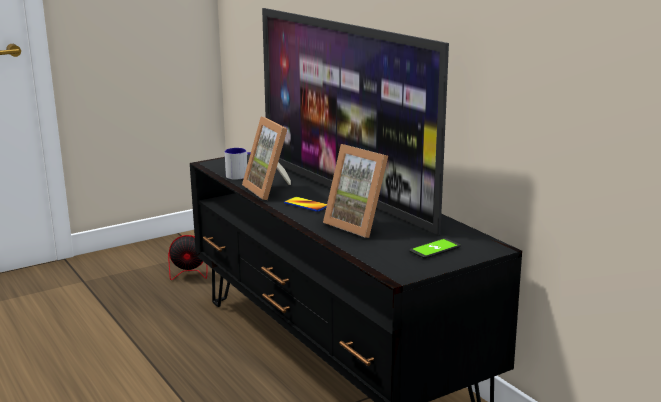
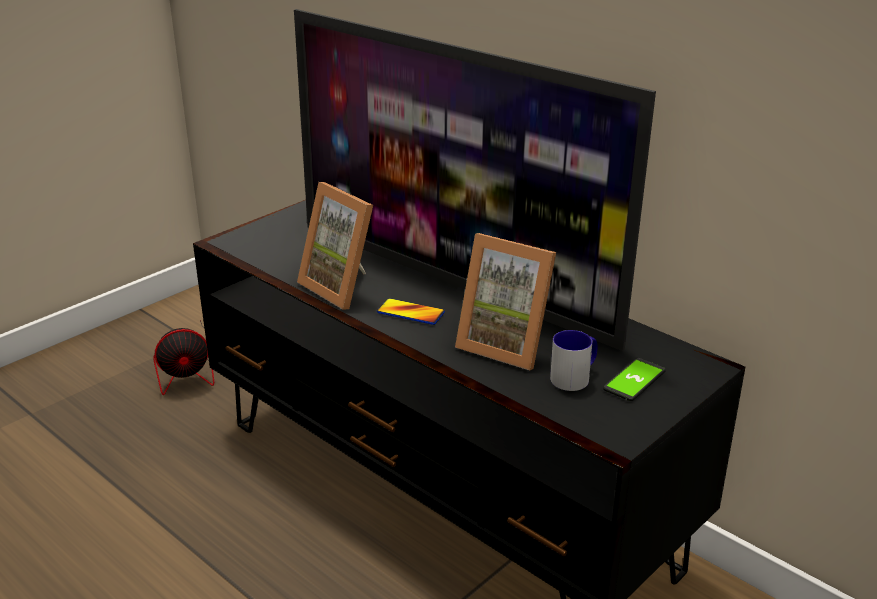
camera: 15 degrees left, 10 degrees up
(241, 175) = (284, 262): mug -> mug (575, 377)

